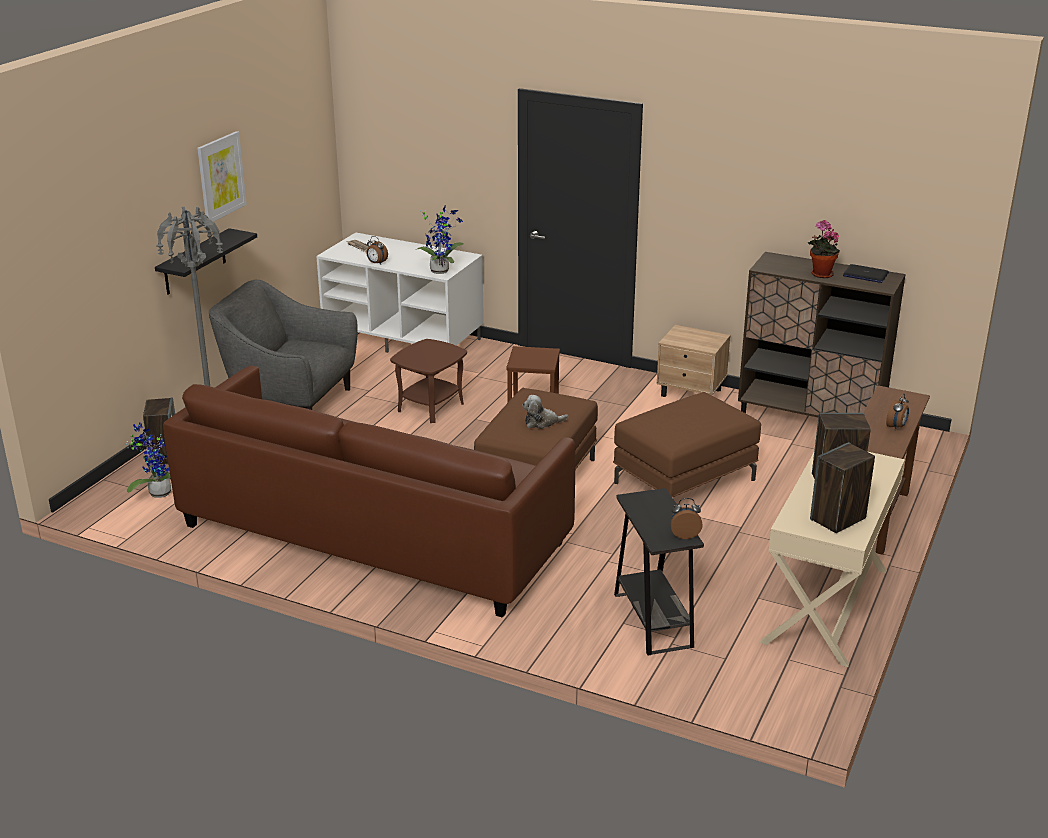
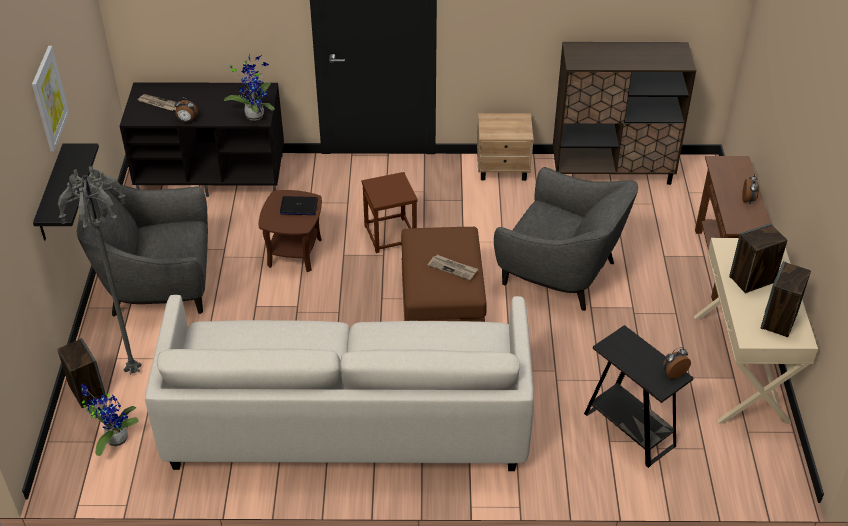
camera: 25 degrees left, 15 degrees up
(373, 535) = (347, 420): brown sofa -> white sofa
(405, 339) = (213, 175): white tv stand -> black tv stand
(542, 422) = (453, 268): plush toy -> newspaper
(684, 482) = (560, 272): brown ottoman -> grey armchair
(820, 274) = (625, 60): potted plant -> none
(865, 275) = (659, 51): laptop -> laptop (298, 206)

